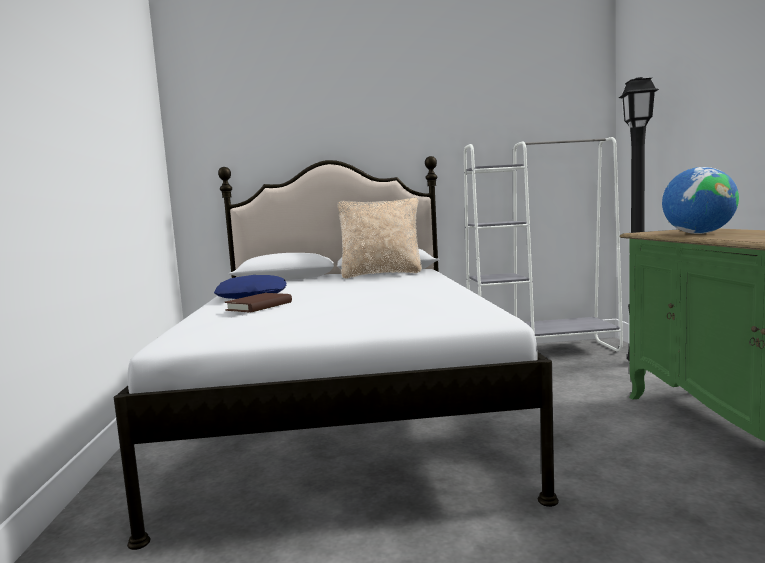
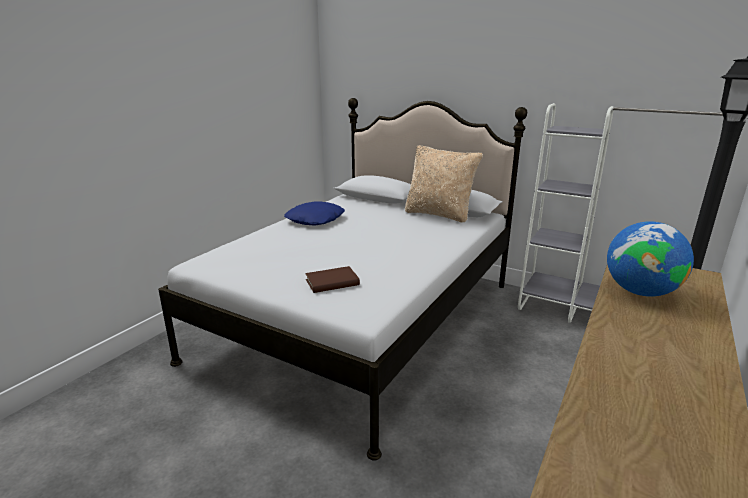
camera: 35 degrees right, 15 degrees up
(259, 306) = (285, 239): brown book -> brown book (332, 282)

